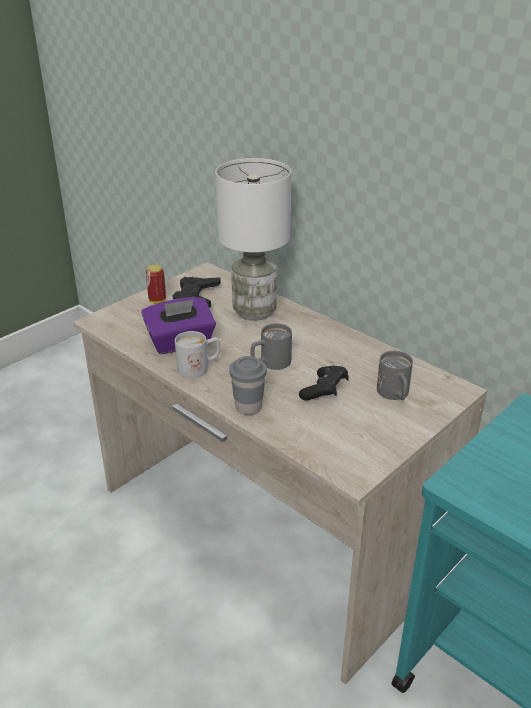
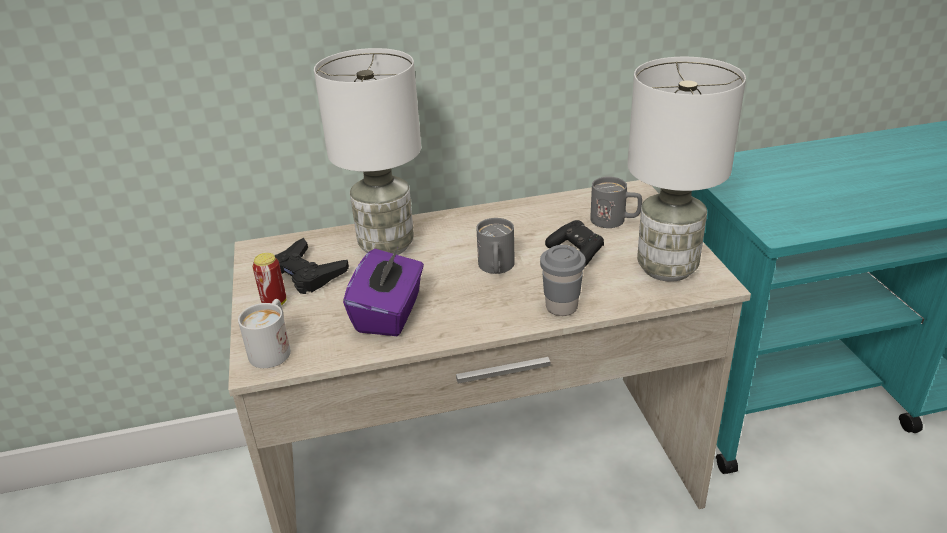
camera: 55 degrees left, 0 degrees up
(199, 368) = (456, 316): white mug -> white mug (273, 348)
(351, 443) = (668, 268): none -> white table lamp

